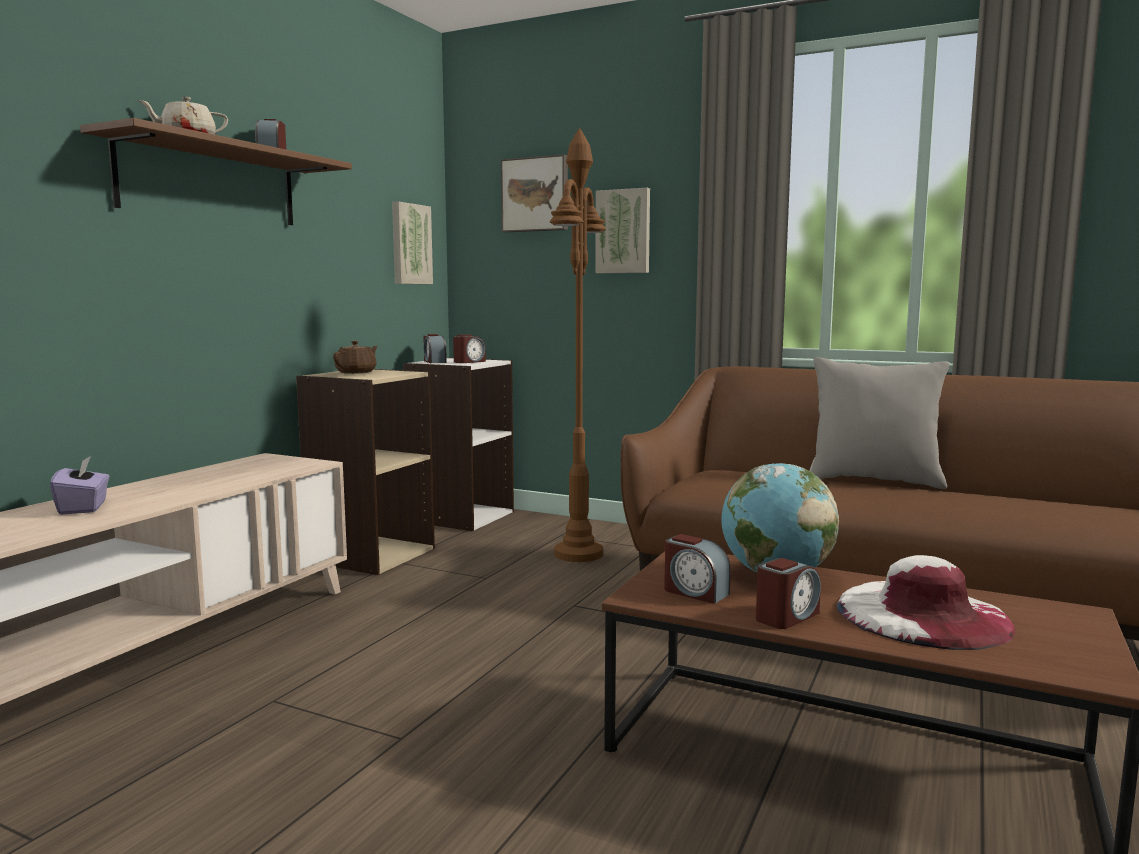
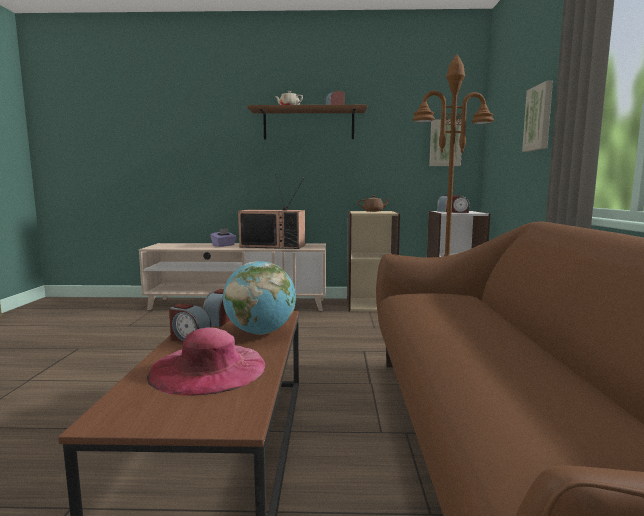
camera: 65 degrees right, 0 degrees up
(208, 479) = (274, 246): none -> television
(536, 195) = (510, 101): picture -> none
(873, 481) = (523, 331): grey pillow -> none
(922, 614) = (208, 368): white hat -> pink hat

